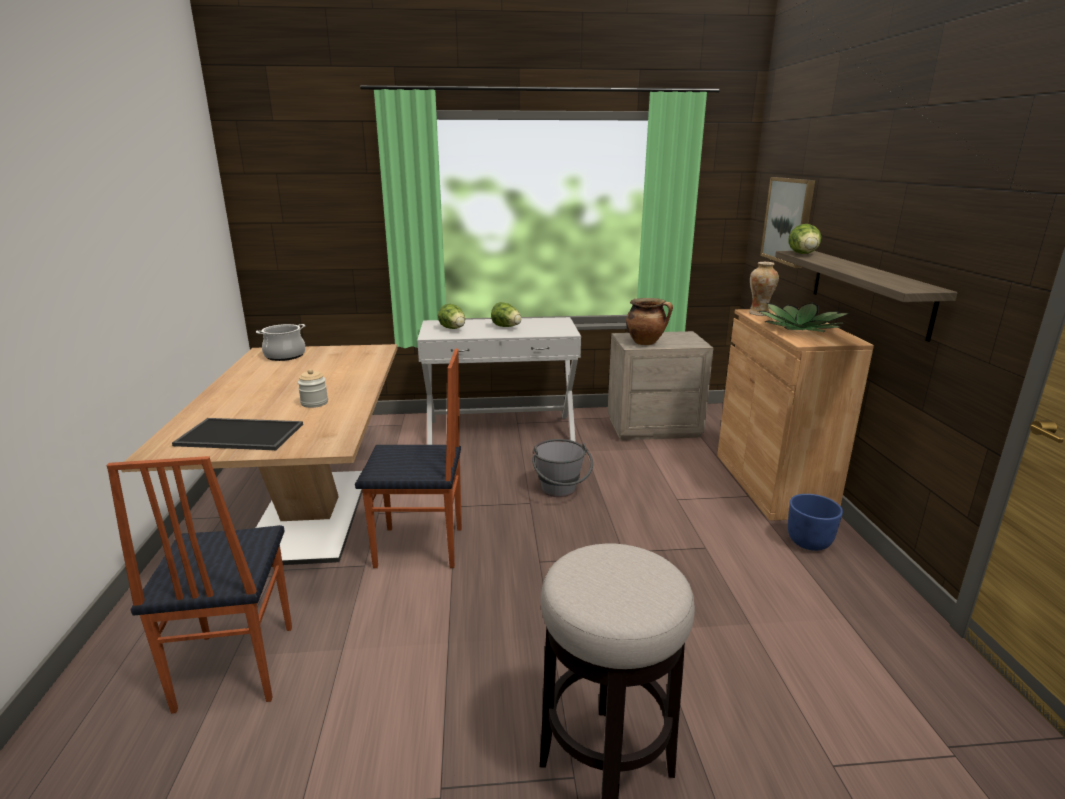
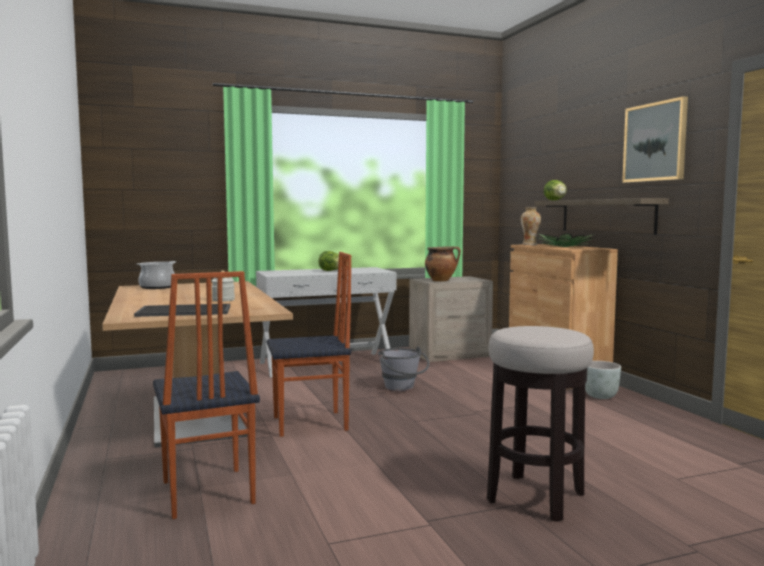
camera: 15 degrees left, 15 degrees down
(453, 329) = (289, 272): lettuce -> none
(788, 220) = (534, 186): picture -> picture (655, 142)
(809, 542) = (600, 396): blue planter -> grey planter

